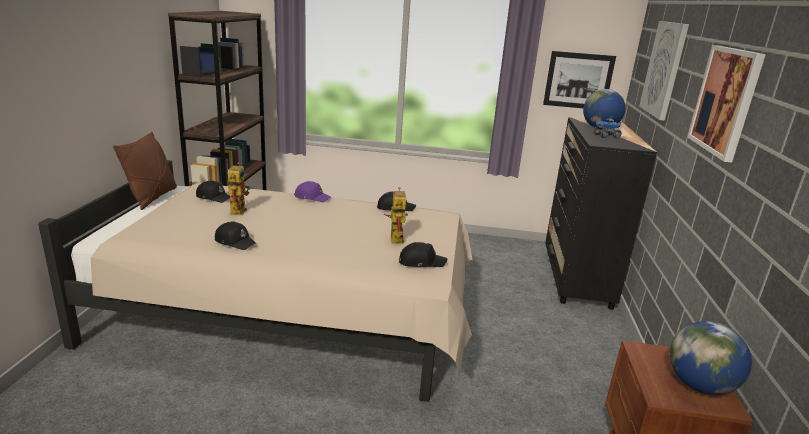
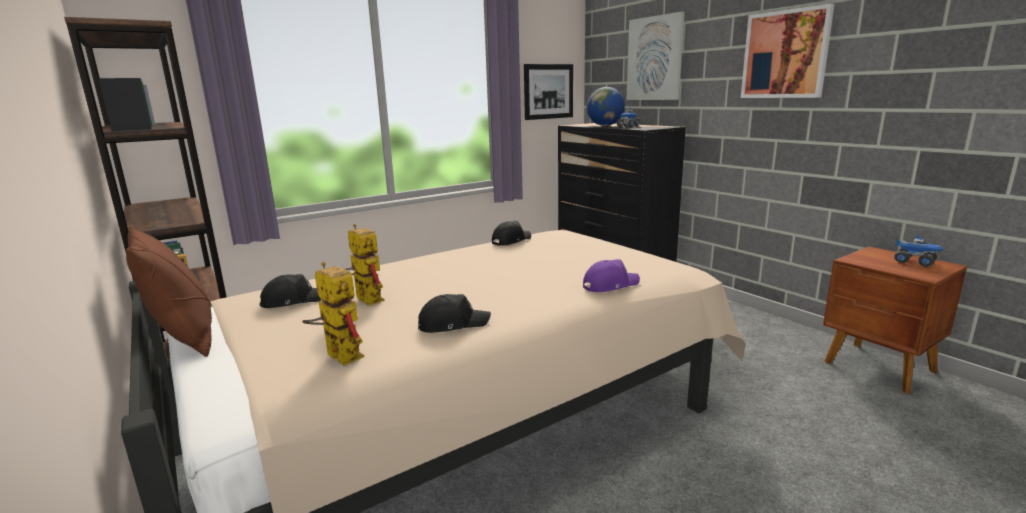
camera: 40 degrees left, 5 degrees down
(312, 197) = (412, 260): purple cap -> purple cap (610, 285)
(394, 237) = (578, 258): toy robot -> toy robot (337, 355)
(421, 262) = (646, 264): black cap -> none
(699, 385) = (915, 262): globe -> toy truck

